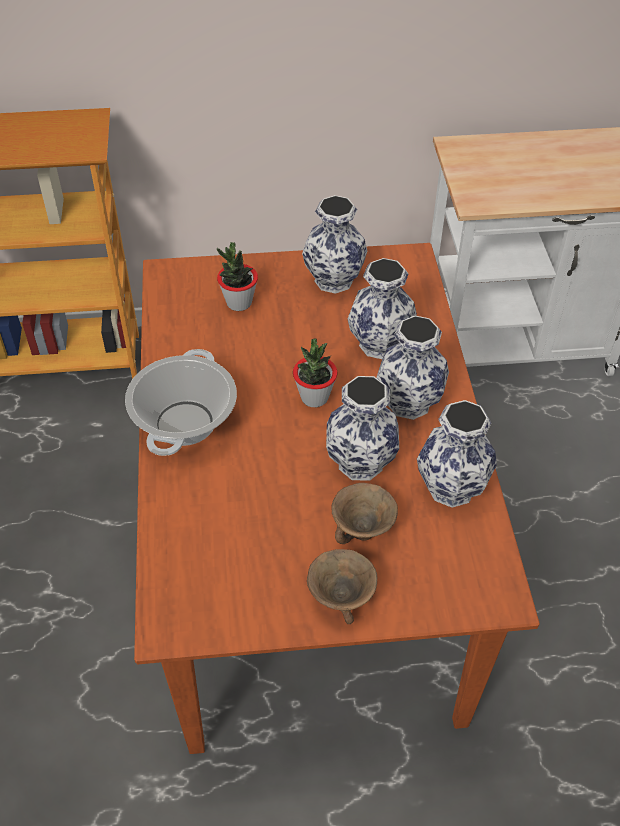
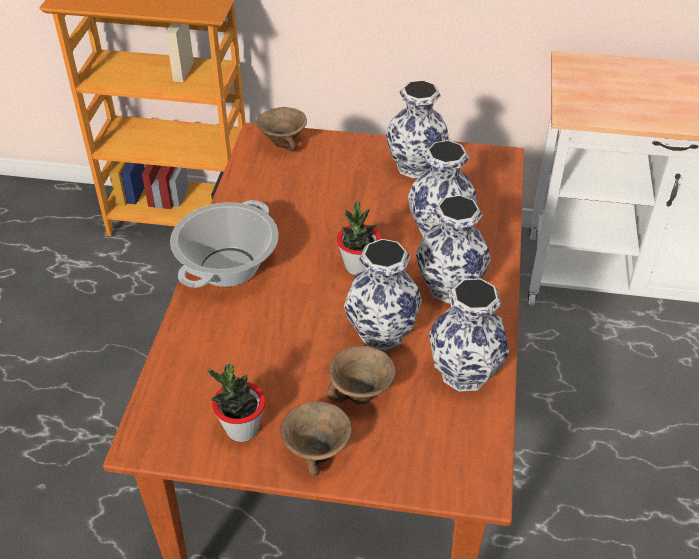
camera: 15 degrees right, 5 degrees down
(193, 277) = (283, 144): none -> brown bowl
(239, 303) = (317, 172): potted plant -> potted plant (242, 429)

